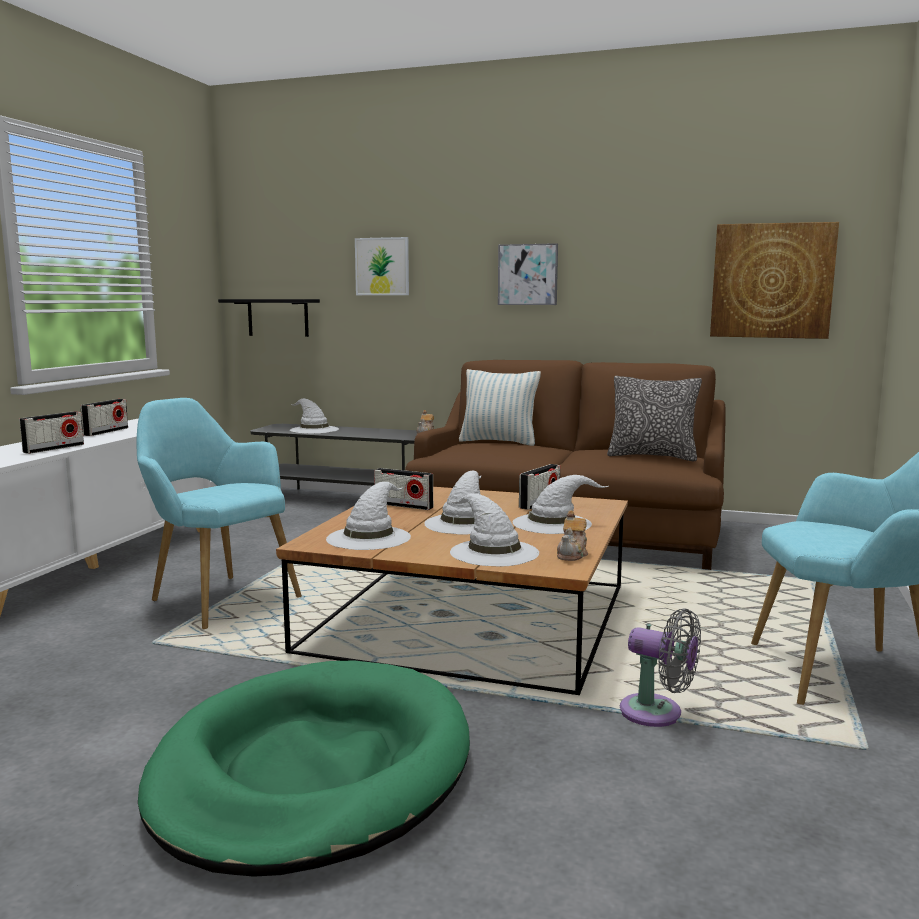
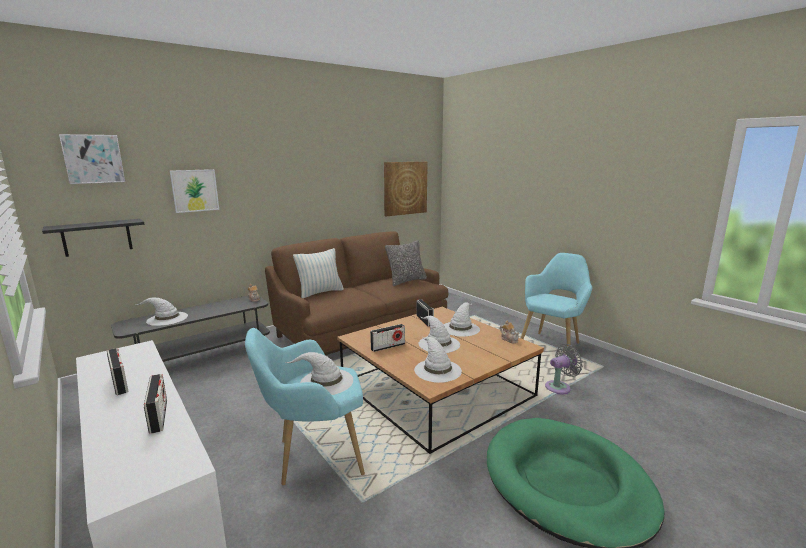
camera: 55 degrees left, 5 degrees up
(493, 552) = (491, 351): white hat -> white hat (325, 382)
(528, 274) = (296, 191): picture -> picture (93, 159)

